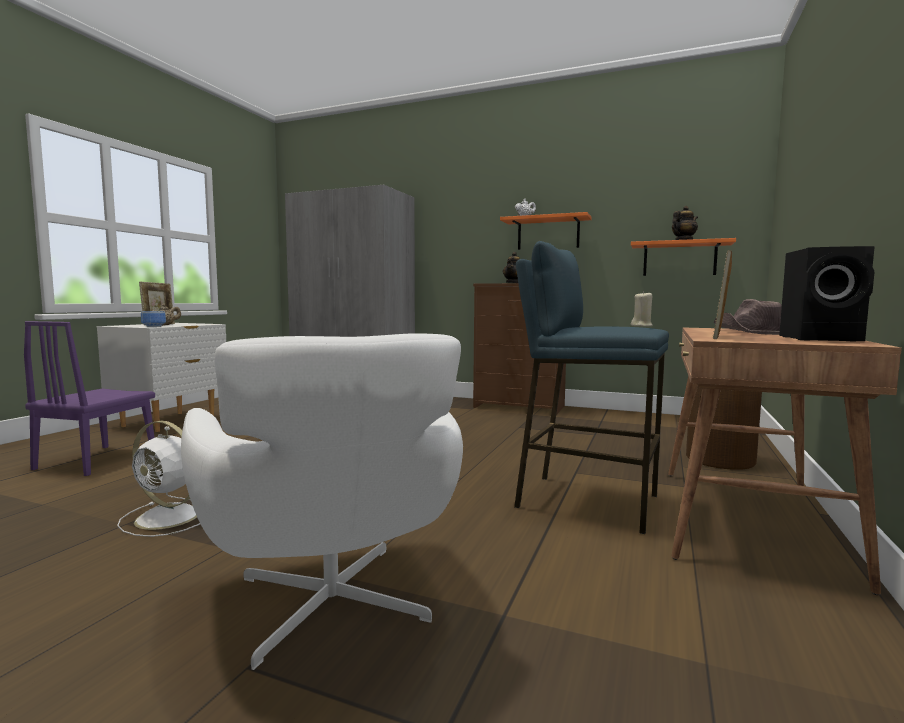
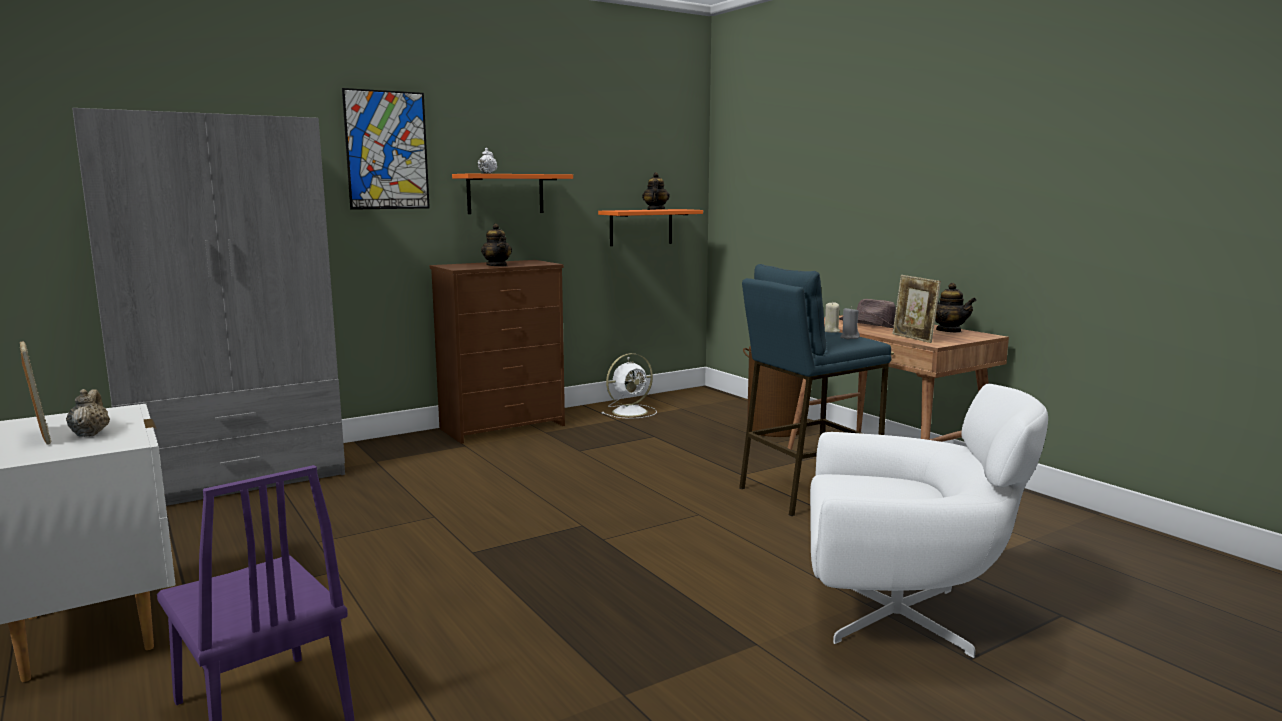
camera: 55 degrees left, 5 degrees up
(154, 326) = (123, 441): bowl -> none
(170, 517) = (635, 666): white fan -> white fan (631, 411)
(466, 208) = (387, 150): none -> picture
(625, 328) = (849, 337): none -> grey candle
(822, 339) = (948, 331): black speaker -> teapot

